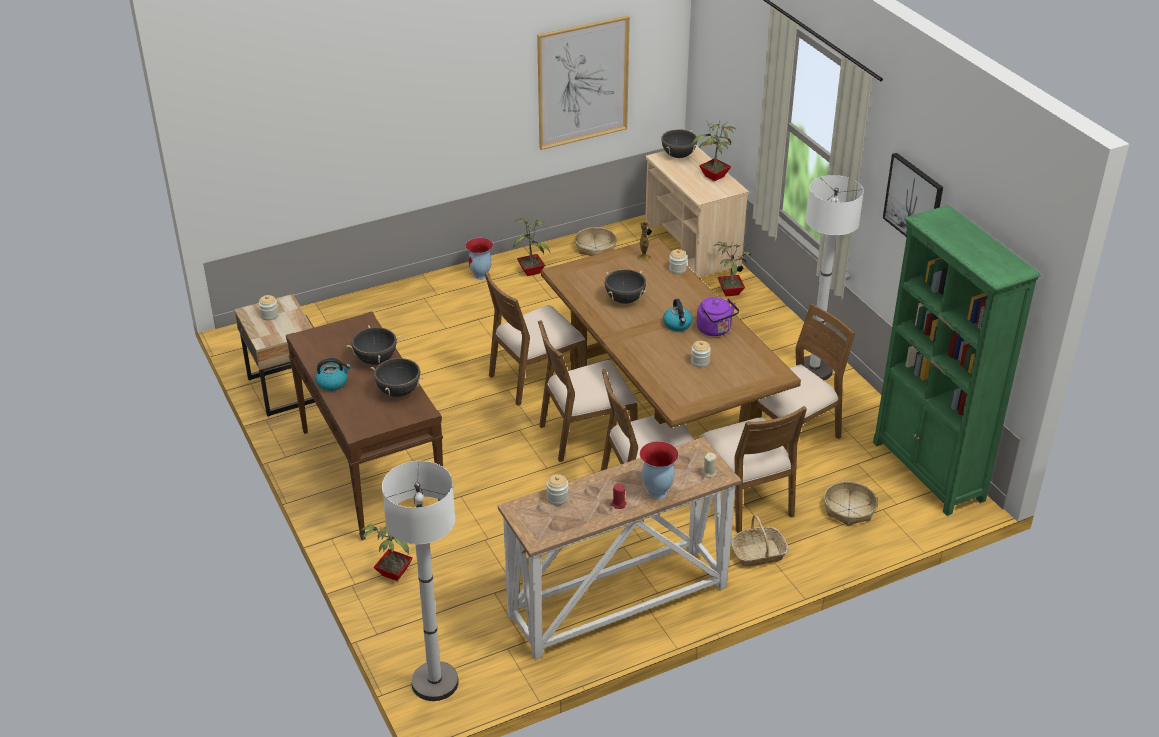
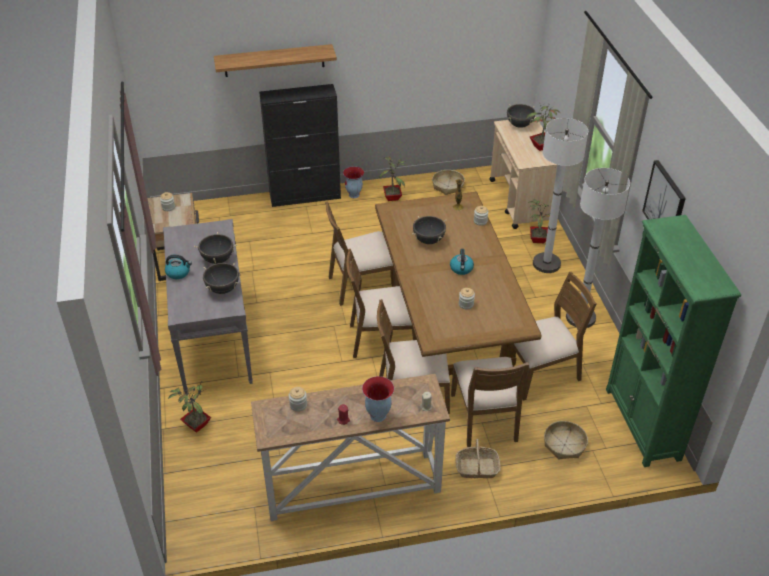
camera: 15 degrees right, 5 degrees up
(371, 470) = (213, 338): brown console table -> grey console table
(372, 110) = (274, 60): none -> shelf
(418, 286) = (305, 196): none -> black cabinet
(435, 682) = (190, 523): white floor lamp -> white floor lamp (546, 264)
(583, 82) = (449, 58): picture -> none
(715, 330) = (489, 278): purple kettle -> none

